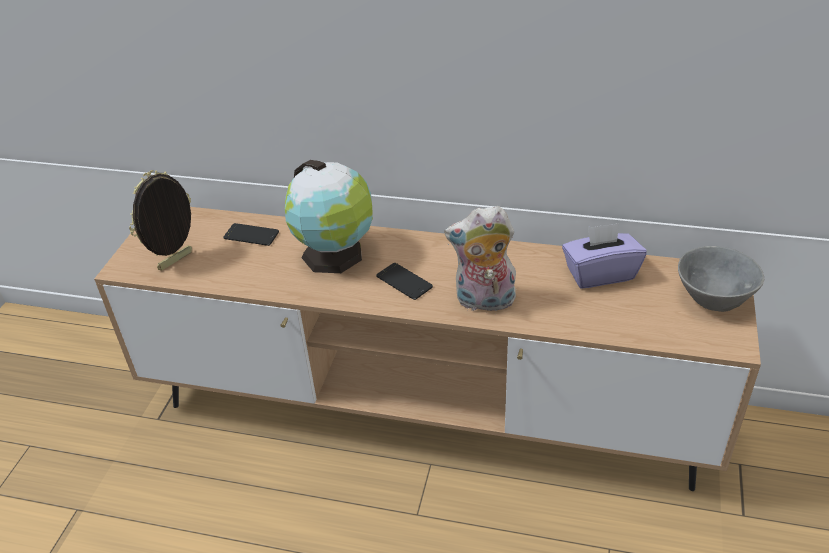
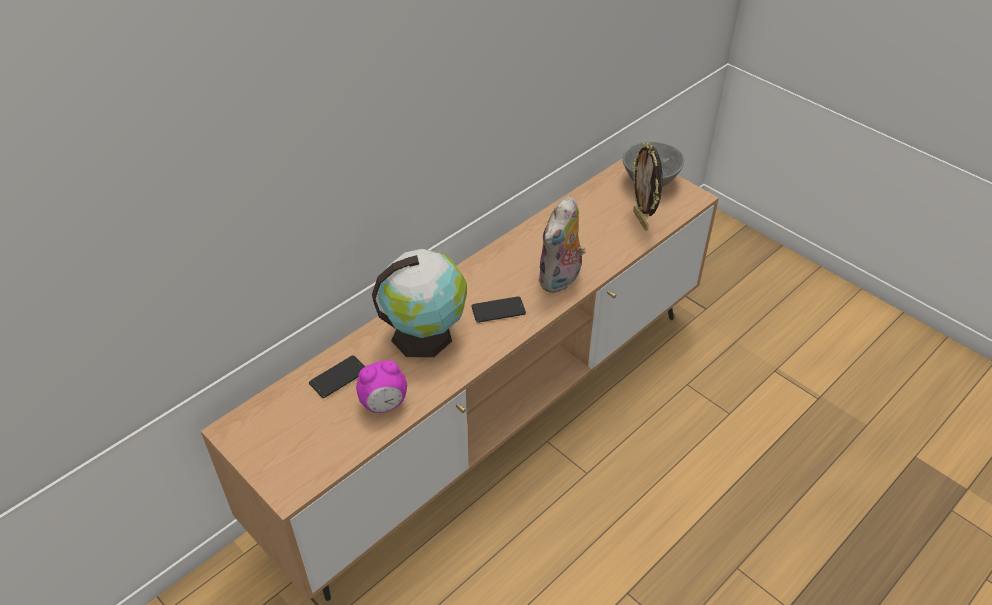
camera: 60 degrees left, 5 degrees up
(176, 261) = (323, 445): picture frame -> picture frame (641, 220)
(240, 271) = (384, 404): none -> alarm clock
(600, 273) = (582, 213): purple tissue box -> none

